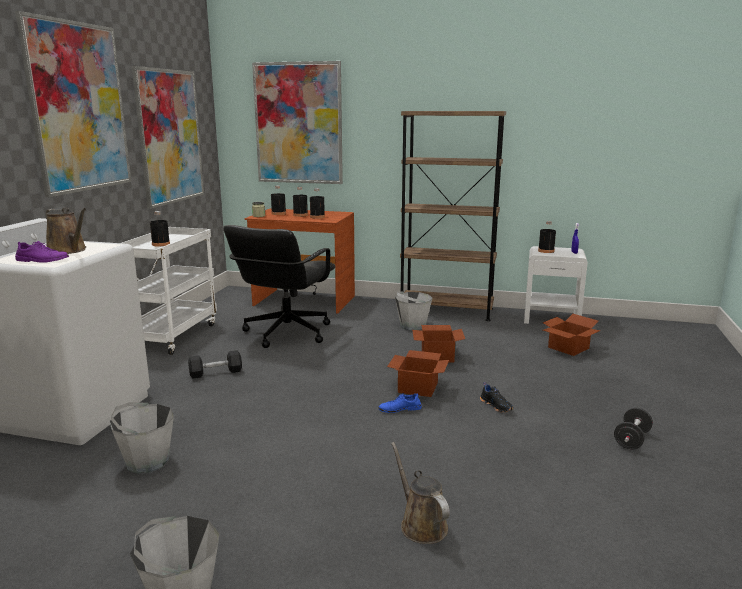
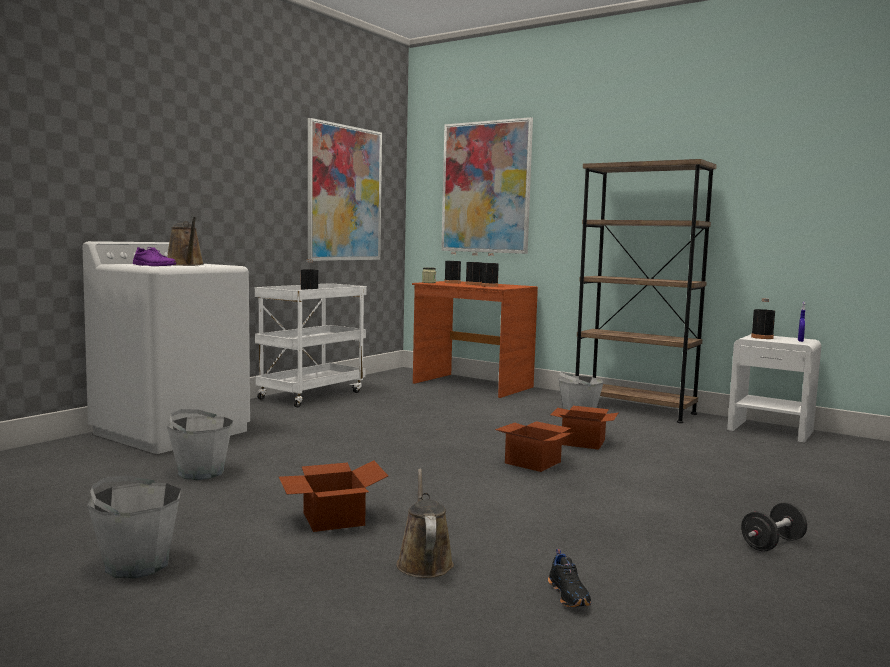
camera: 20 degrees right, 10 degrees down
(79, 108) = (242, 149): picture -> none
(216, 372) = (326, 424): black dumbbell -> none
(286, 333) = (427, 405): black office chair -> none
(400, 409) = (493, 475): blue shoe -> none
(496, 406) = (615, 490): black shoe -> black shoe (570, 595)
(567, 348) = (766, 456): cardboard box -> cardboard box (331, 518)

